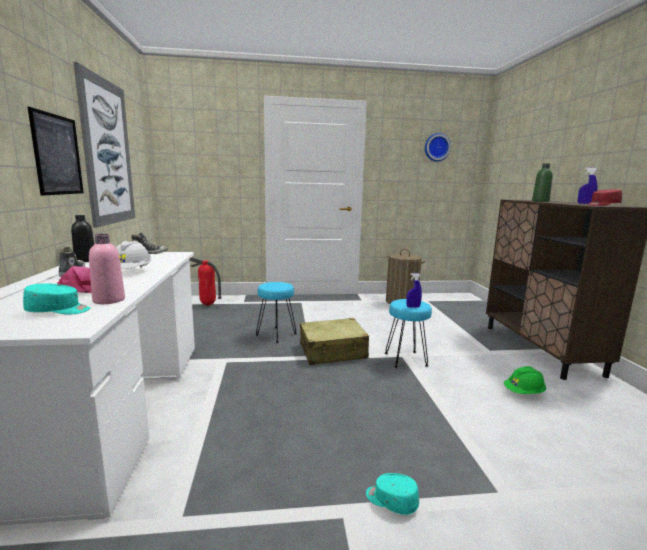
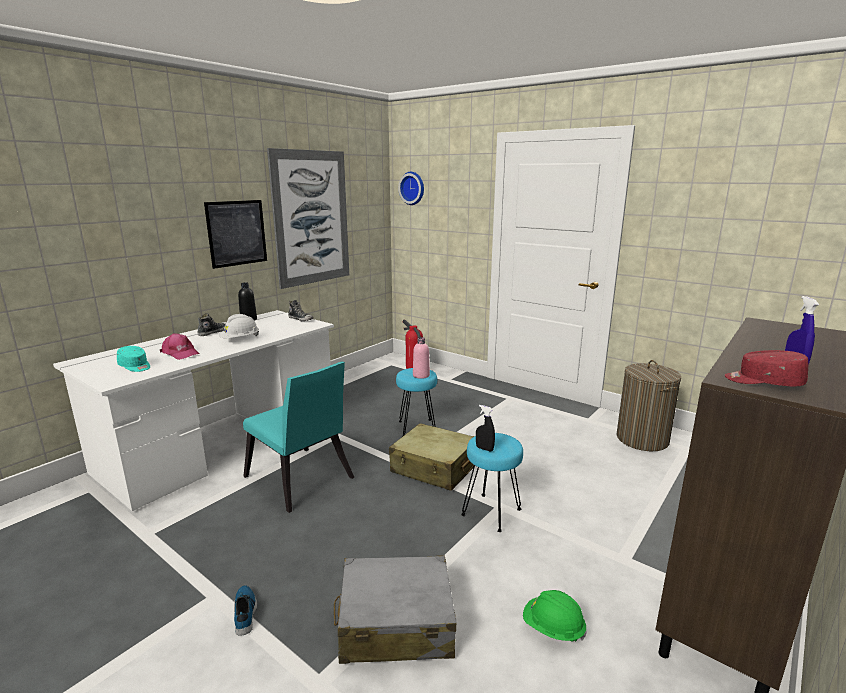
camera: 45 degrees right, 5 degrees up
(109, 300) = (169, 365): pink bottle -> pink bottle (421, 375)
(254, 400) = (301, 481): none -> turquoise chair
(391, 501) = (245, 612): turquoise cap -> shoe
(413, 307) = (484, 449): blue spray bottle -> black spray bottle
(436, 147) = (760, 195): wall clock -> wall clock (413, 188)
(474, 437) = (395, 623): none -> grey suitcase
(540, 201) = (769, 339): green bottle -> none

